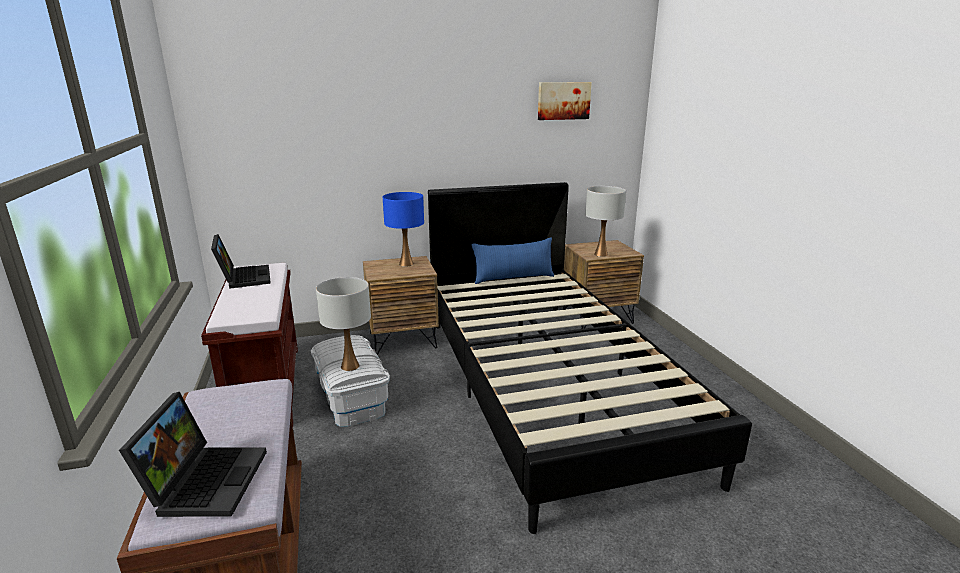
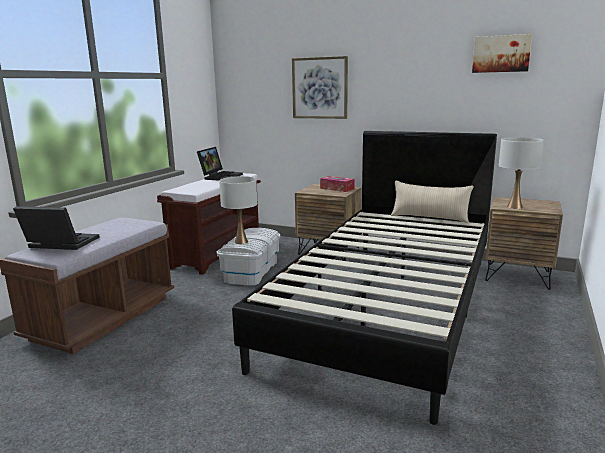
camera: 40 degrees right, 5 degrees down
(205, 480) = (59, 244): laptop -> laptop turned 120 degrees counterclockwise
(360, 139) = (320, 88): none -> picture
(406, 264) = (337, 188): blue table lamp -> tissue box
(513, 278) = (429, 218): blue pillow -> beige pillow

